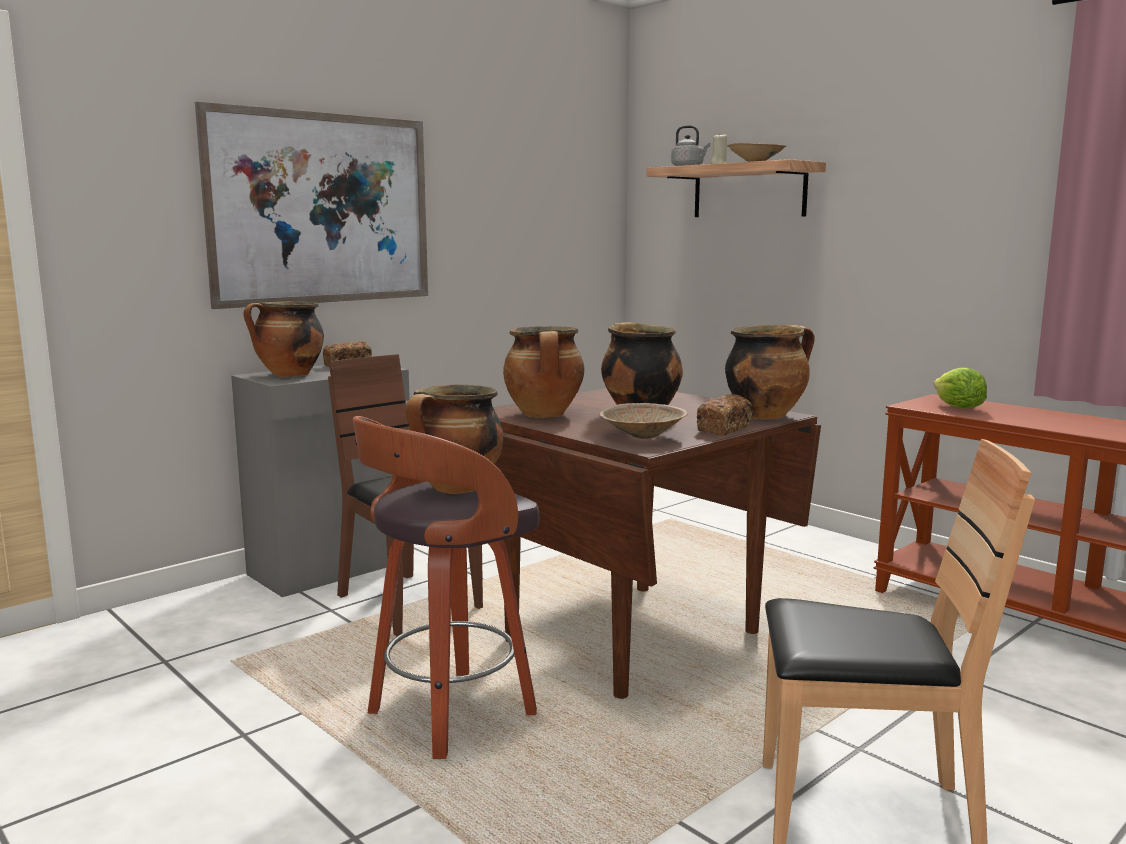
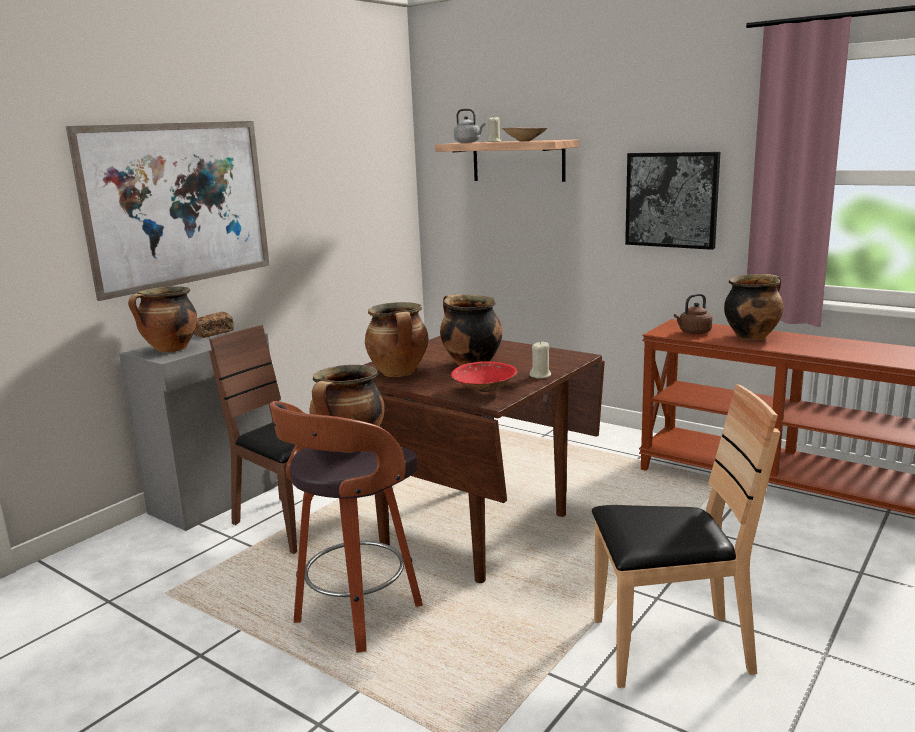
camera: 10 degrees left, 5 degrees up
(642, 437) = (484, 390): beige bowl -> red bowl
(724, 429) = (540, 375): bread -> beige candle
(766, 415) = (565, 358): cooking pot -> cooking pot (751, 336)
(943, 238) = (671, 200): none -> picture
(957, 408) = (693, 332): lettuce -> brown kettle

